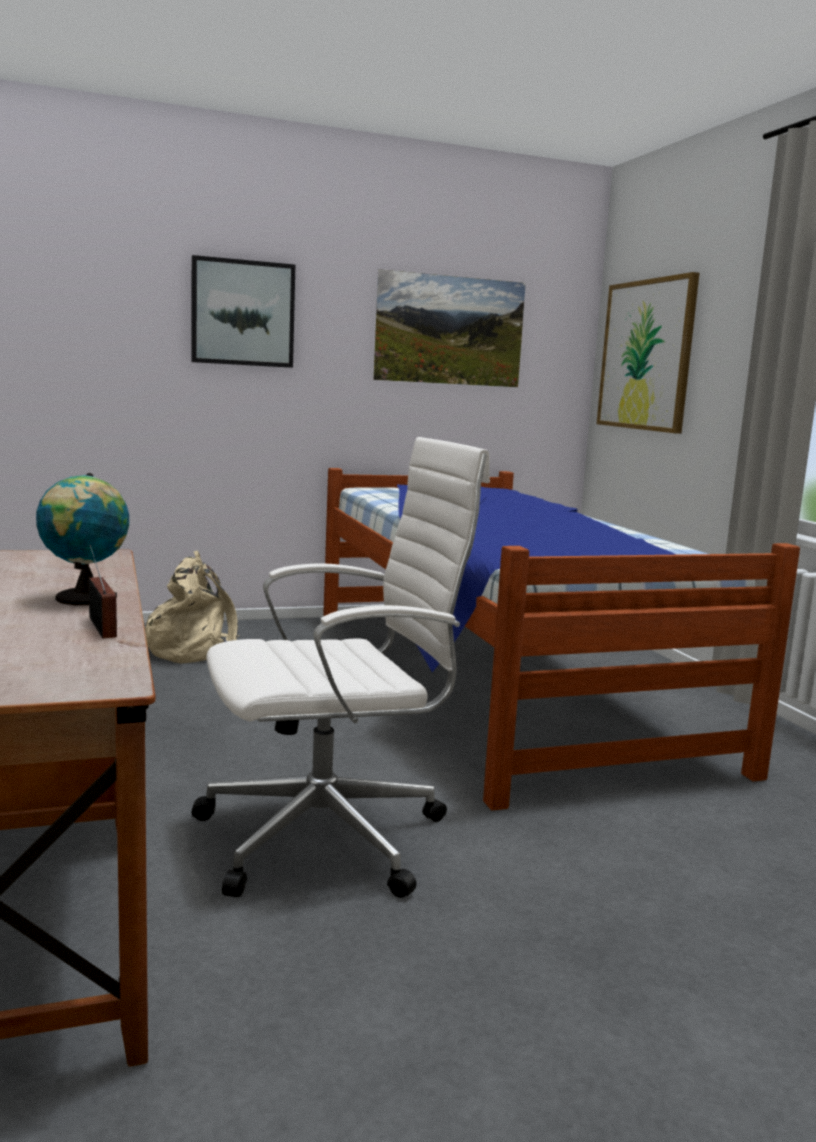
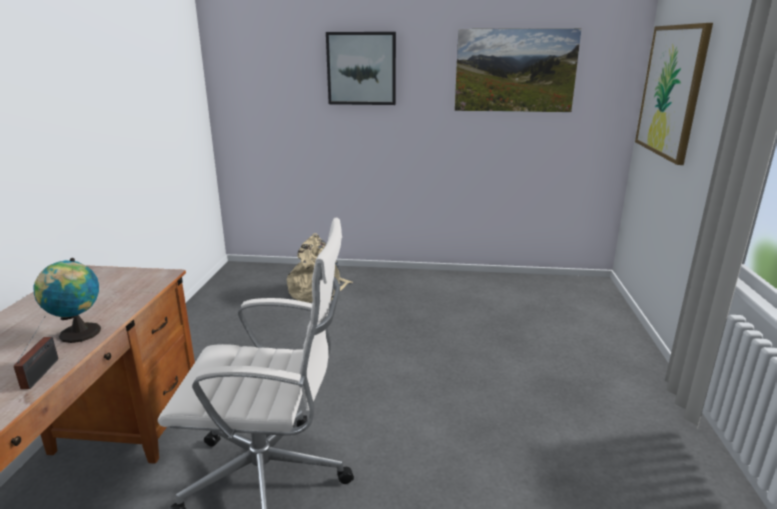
camera: 25 degrees right, 10 degrees up
(493, 682) = (490, 348): bed -> none

